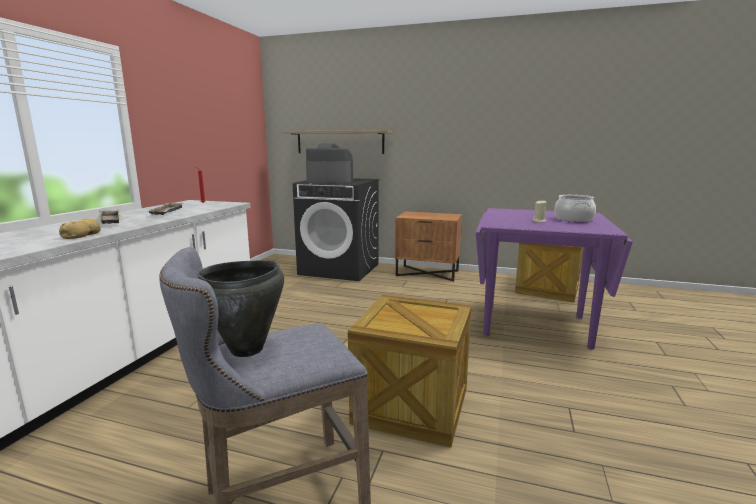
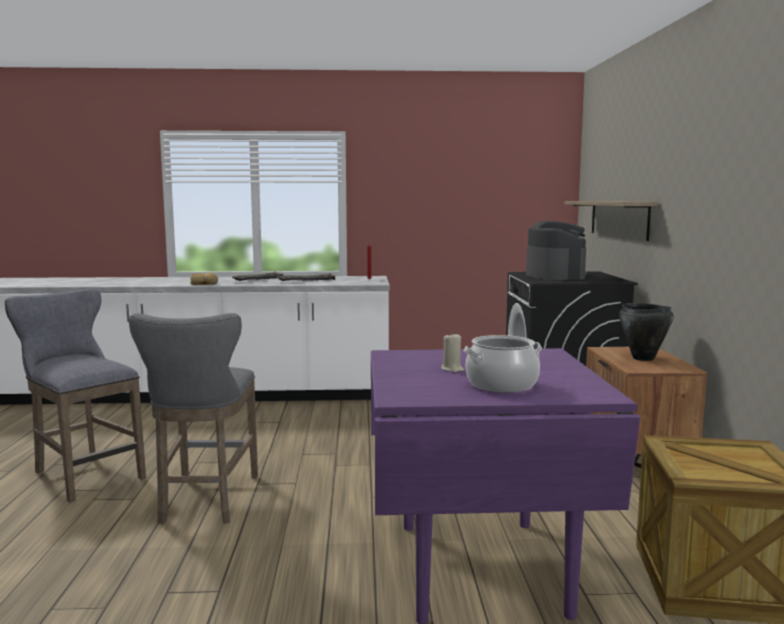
camera: 70 degrees right, 5 degrees down
(247, 349) = (70, 356): black cooking pot -> black cooking pot (643, 358)
(411, 405) = (205, 501): crate -> grey stool

